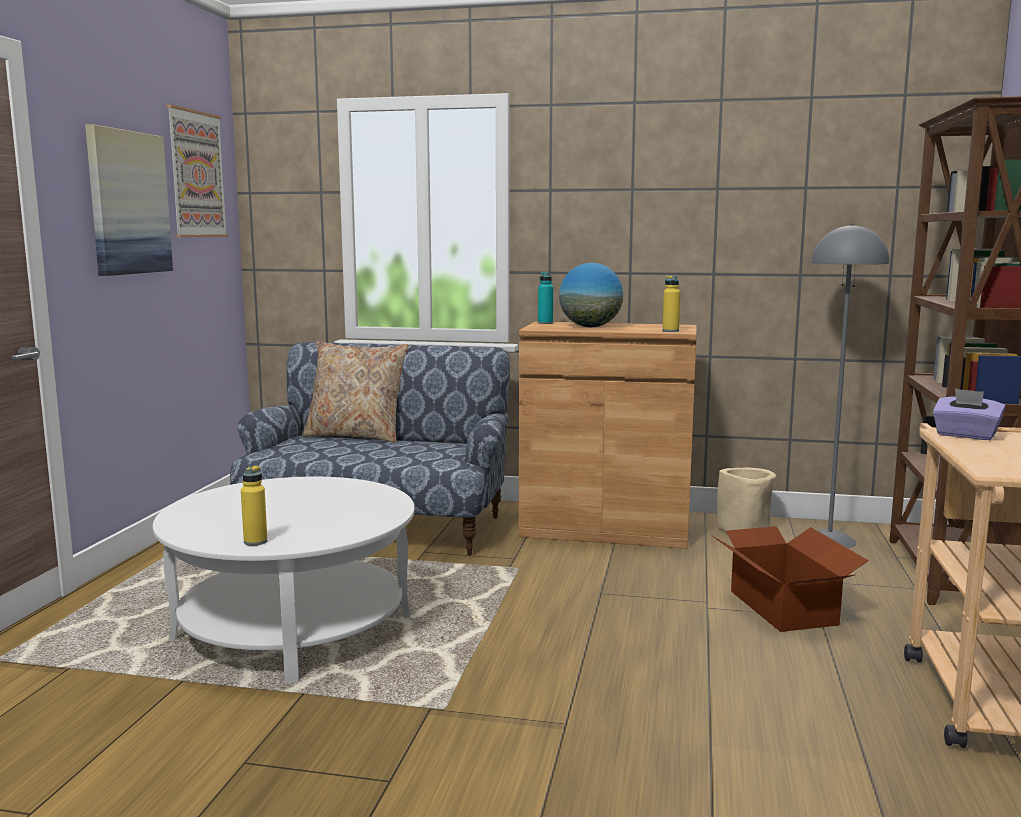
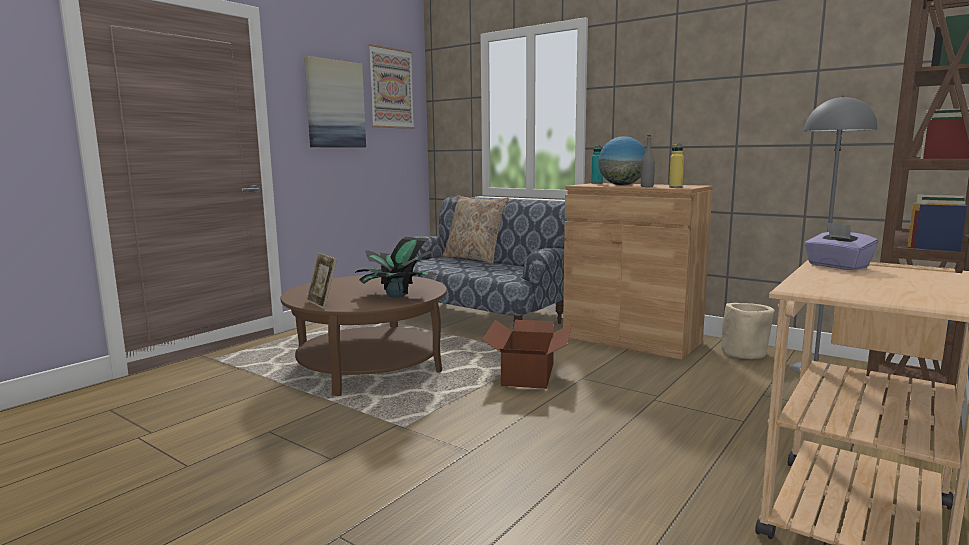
camera: 25 degrees right, 0 degrees up
(255, 542) = (322, 303): yellow bottle -> picture frame
(293, 628) = (369, 367): white coffee table -> brown coffee table
(352, 513) = (397, 295): none -> potted plant
(631, 330) = (647, 186): none -> grey bottle
(783, 607) = (718, 409): cardboard box -> cardboard box (529, 374)

